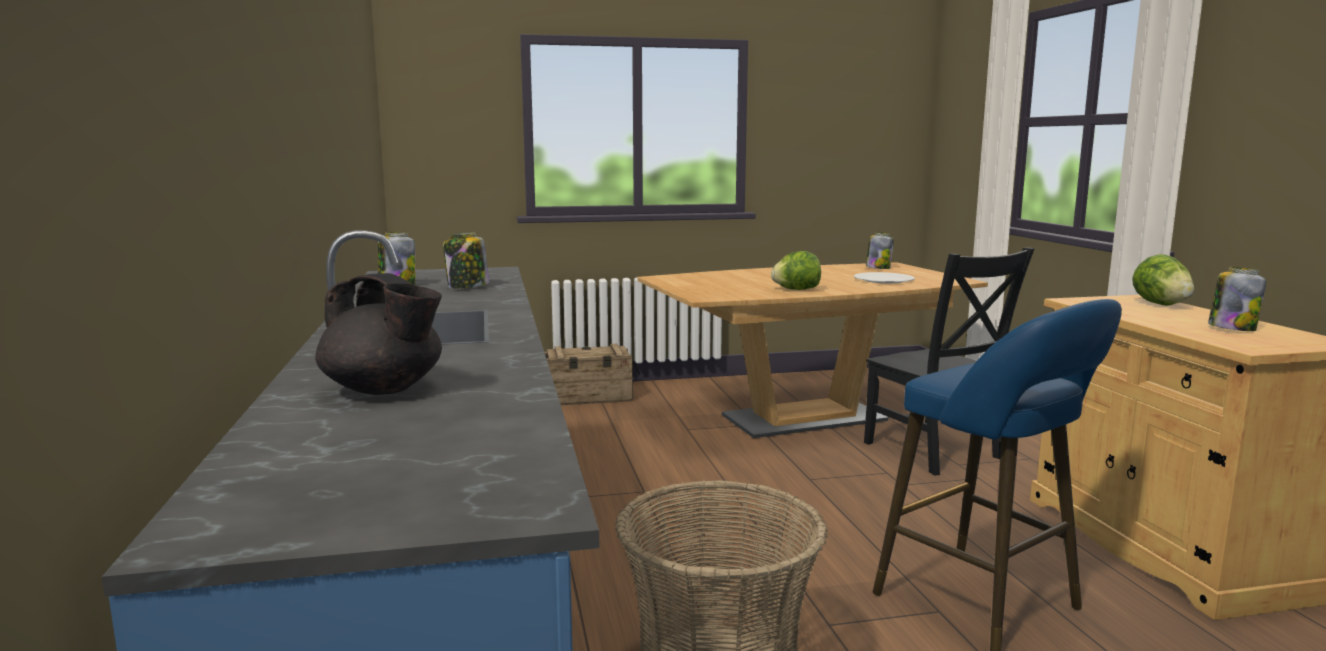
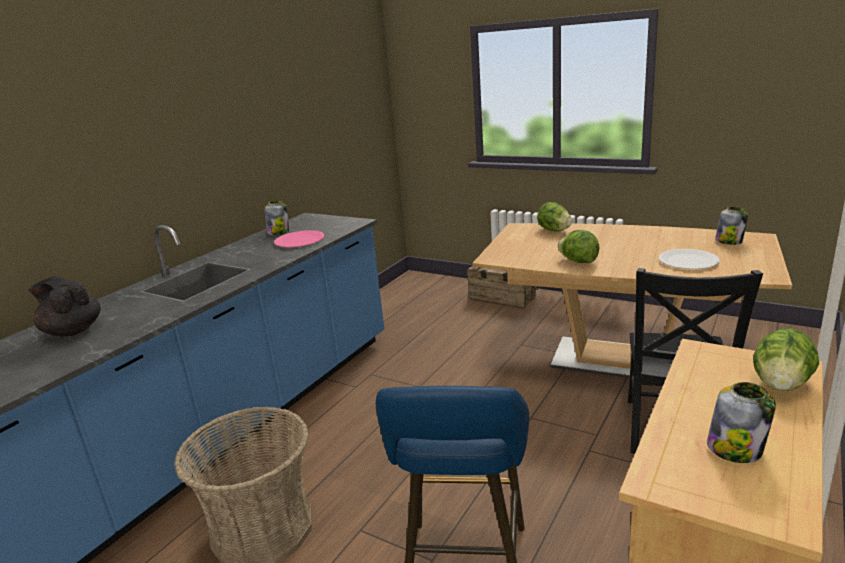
camera: 45 degrees right, 10 degrees up
(385, 390) = (73, 331): black teapot -> black teapot turned 135 degrees clockwise
(467, 287) = (299, 241): jar -> pink plate
(706, 276) = (554, 230): none -> lettuce

